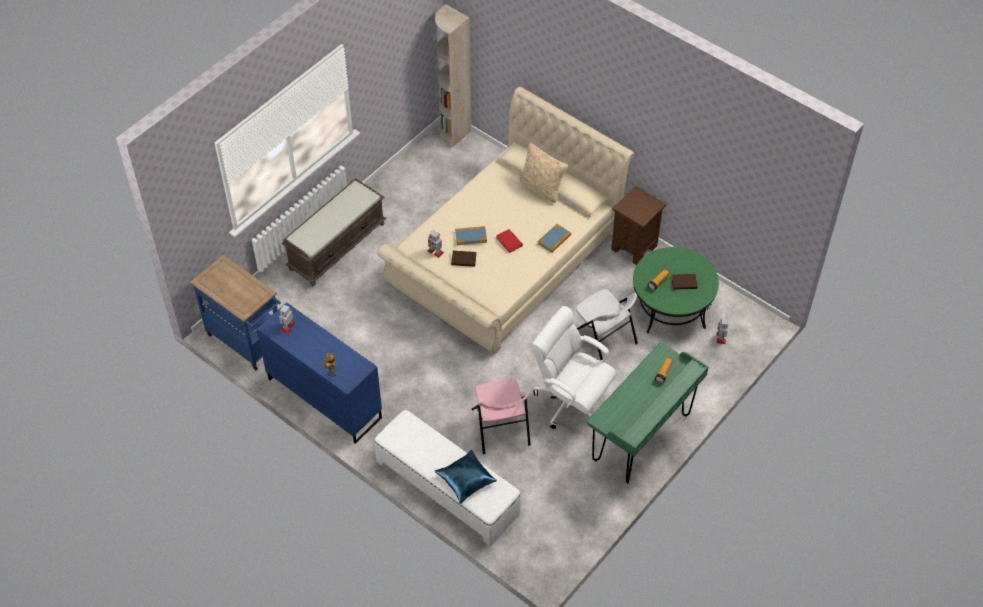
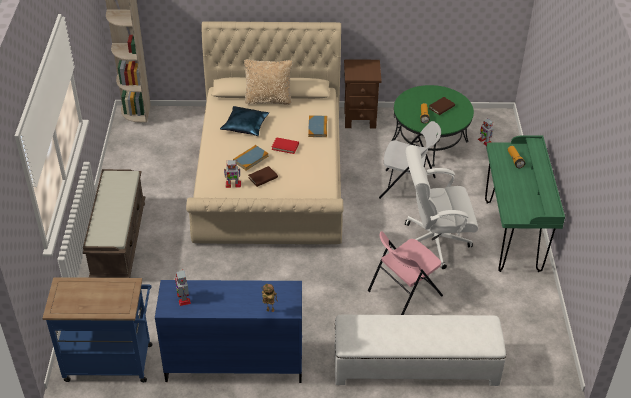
camera: 40 degrees left, 10 degrees down
(466, 480) = (449, 335): blue pillow -> blue pillow (245, 125)
(500, 427) = (404, 293): pink chair -> pink chair turned 105 degrees clockwise

